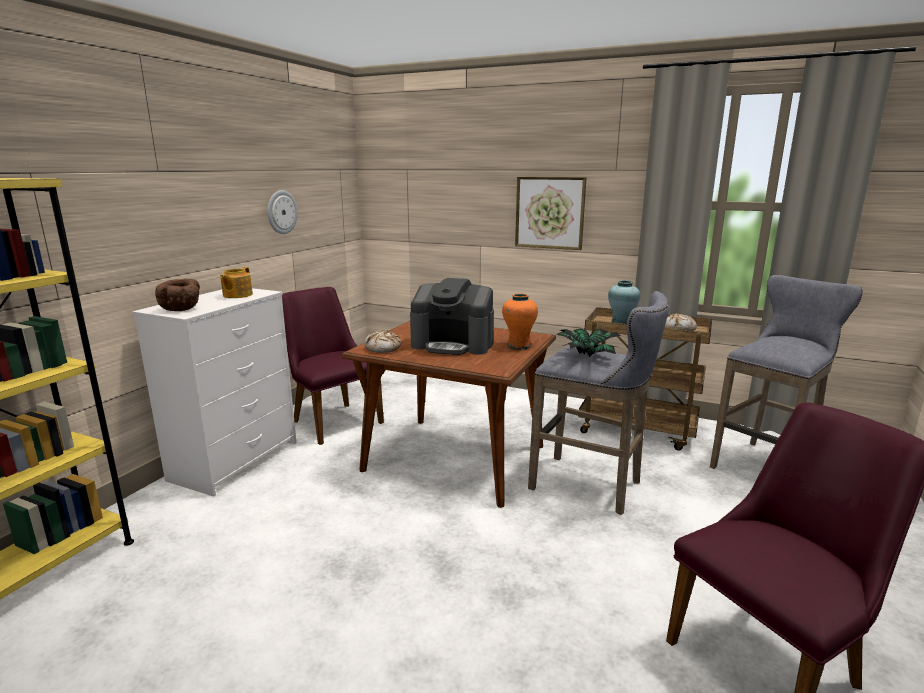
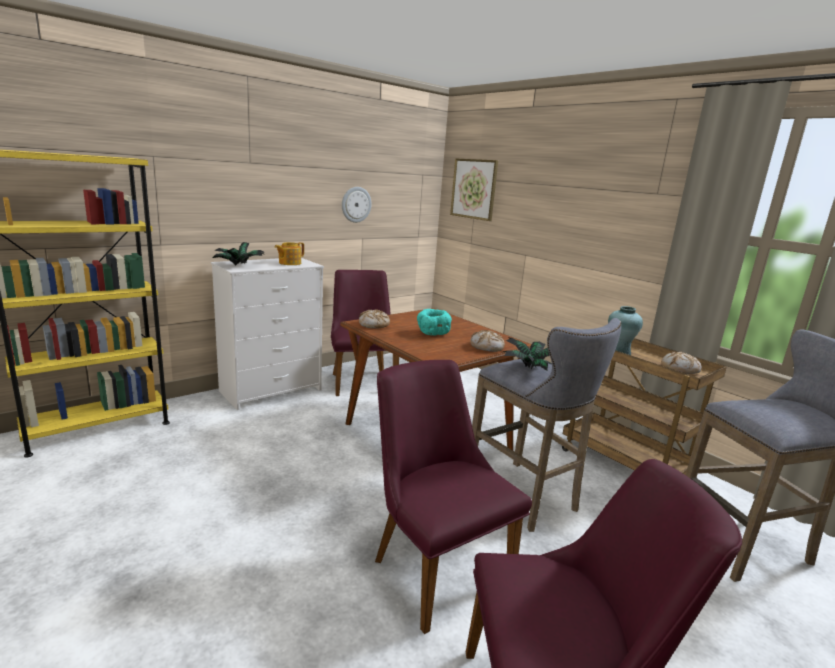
camera: 25 degrees right, 0 degrees up
(182, 309) = (240, 265): brown bowl -> potted plant
(453, 344) = (432, 334): coffee machine -> turquoise bowl
(519, 346) = (487, 347): orange vase -> bread
(549, 212) = (588, 231): picture -> picture (474, 189)
(572, 577) = (433, 564): none -> purple chair

